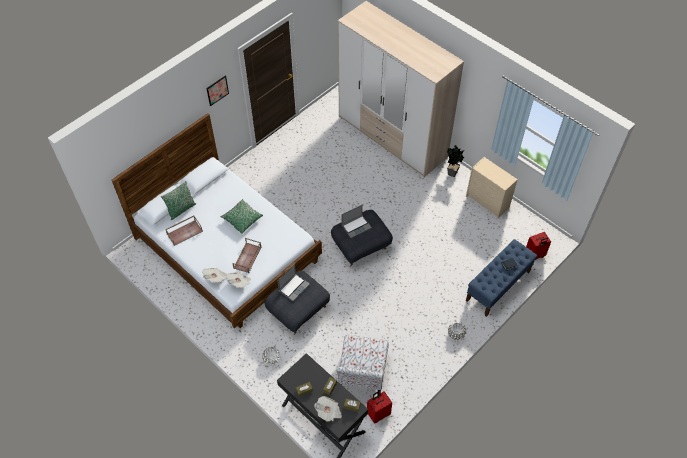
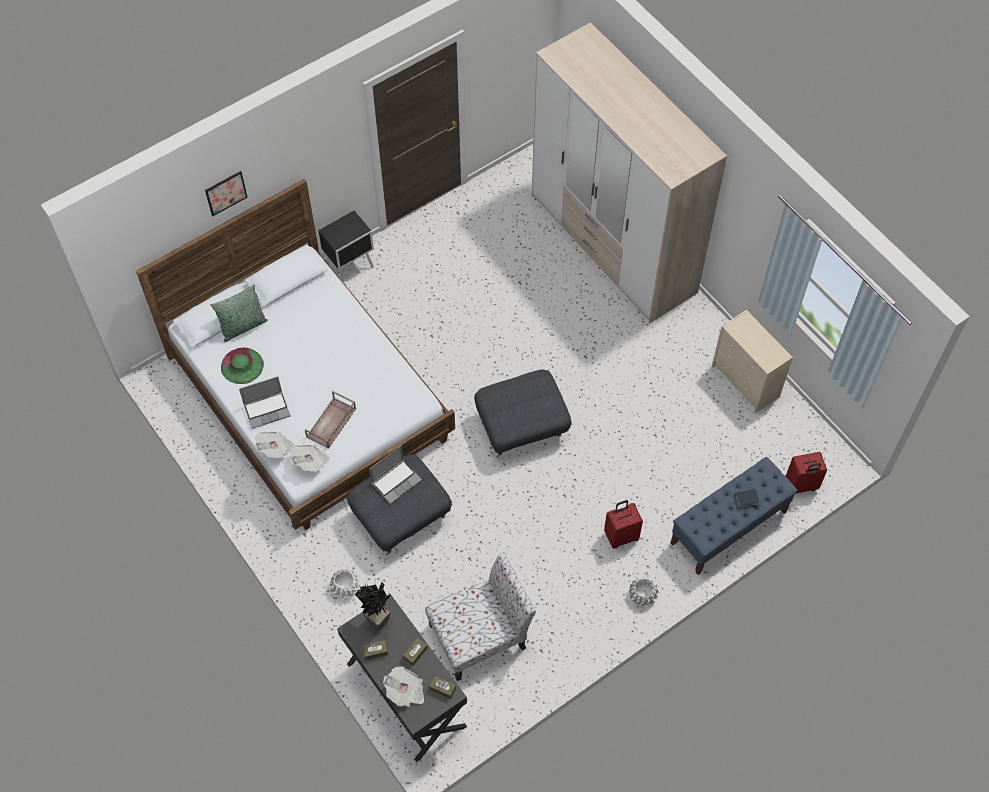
camera: 10 degrees right, 5 degrees up
(185, 232) = (242, 365): brown tray -> green hat
(217, 90) = (323, 144): picture -> picture (226, 193)
(239, 171) = (351, 267): none -> black nightstand
(242, 219) = (335, 358): green pillow -> none
(356, 226) = (515, 395): laptop -> laptop (267, 409)
(362, 374) = (480, 635): chair -> chair turned 135 degrees counterclockwise
(378, 413) = (492, 702): red suitcase -> red suitcase (621, 536)
(451, 172) = (697, 321): potted plant -> potted plant (377, 618)

